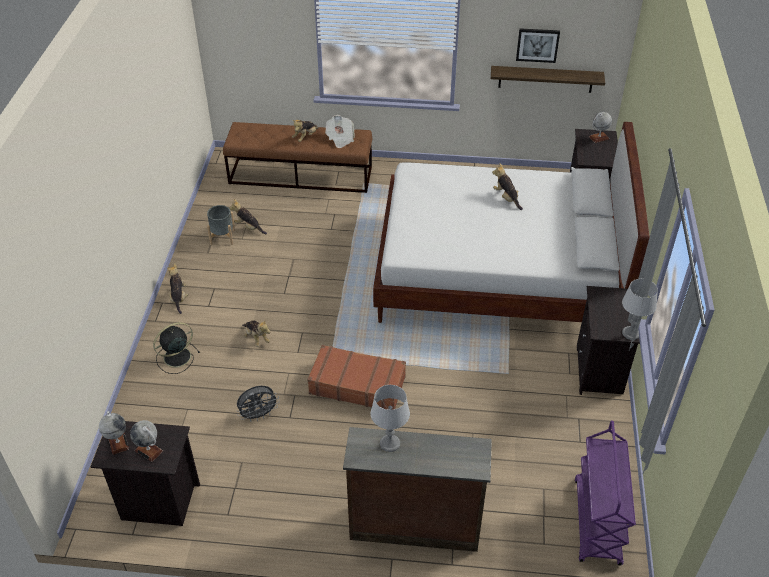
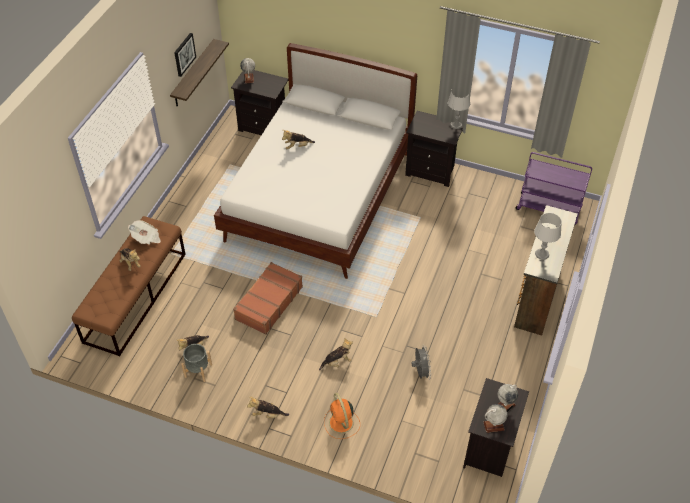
camera: 75 degrees left, 5 degrees up
(176, 357) = (341, 423): black fan -> orange fan
(357, 384) = (406, 304): brown suitcase -> brown suitcase (268, 303)

